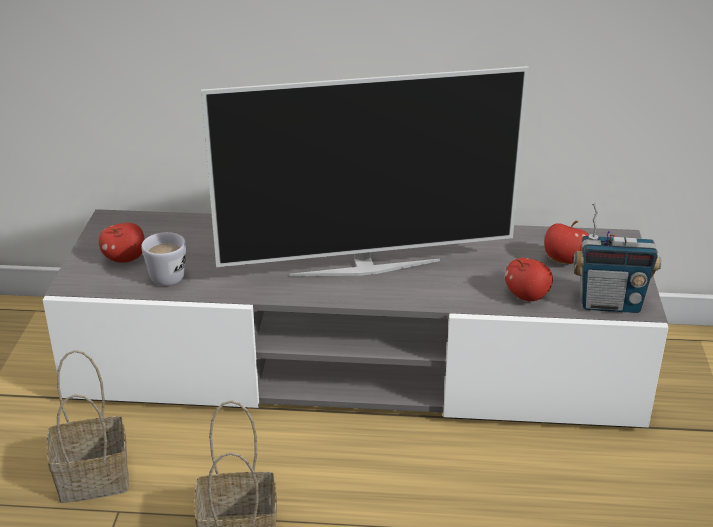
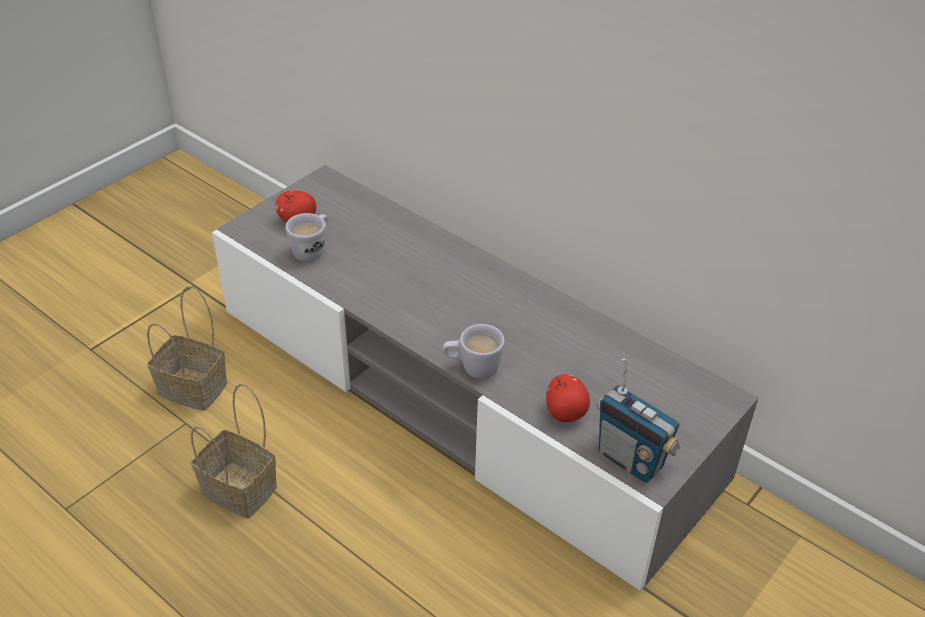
camera: 35 degrees right, 10 degrees up
(364, 267) = (463, 315): television -> none
(419, 299) = (472, 368): none -> white mug
(564, 260) = (642, 394): apple -> none

